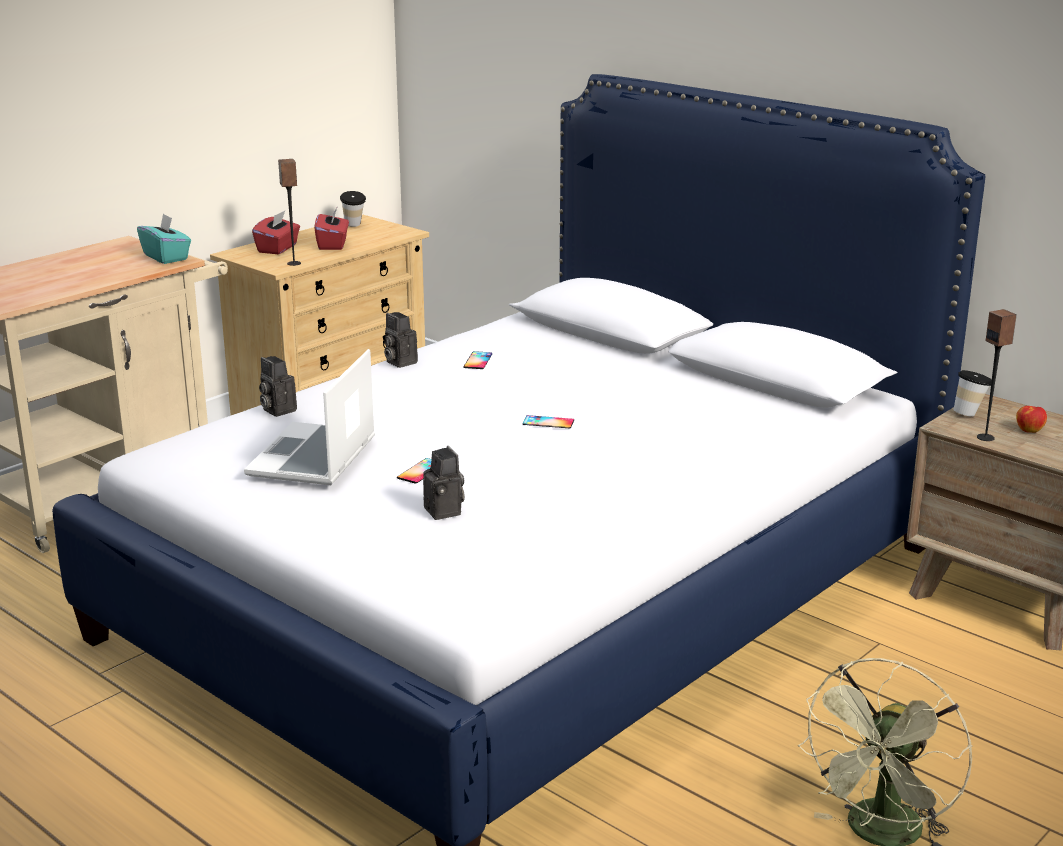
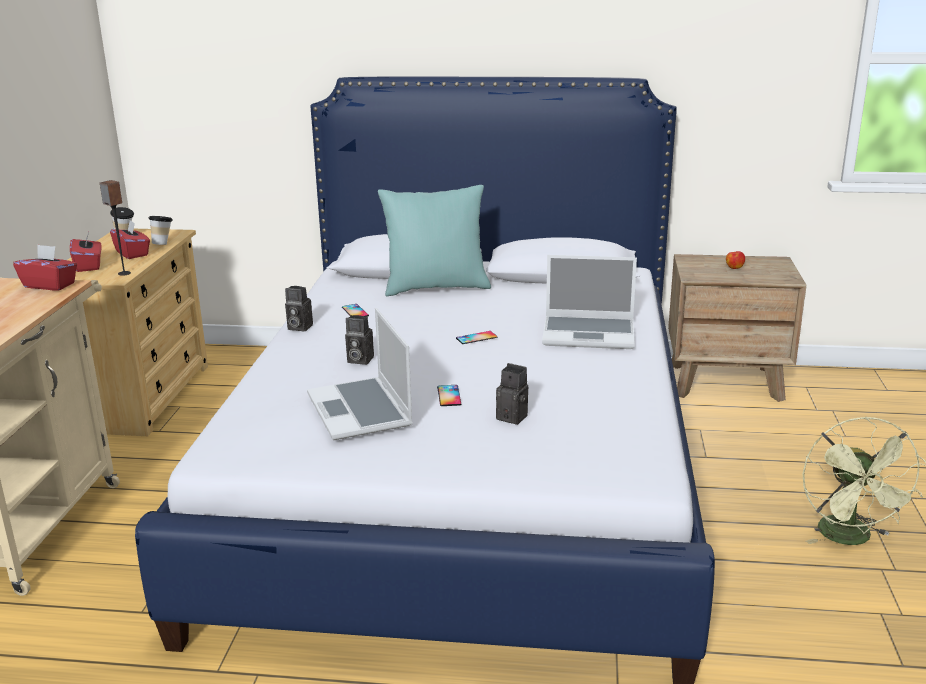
camera: 35 degrees left, 0 degrees up
(166, 257) = (50, 285): turquoise tissue box -> red tissue box
(277, 410) = (263, 387): camera -> camera (358, 360)
(604, 357) = (436, 287): none -> turquoise pillow
(679, 455) = (590, 334): none -> laptop
(969, 413) = (691, 266): cup -> cup (163, 244)
(986, 437) = (722, 277): speaker -> none

